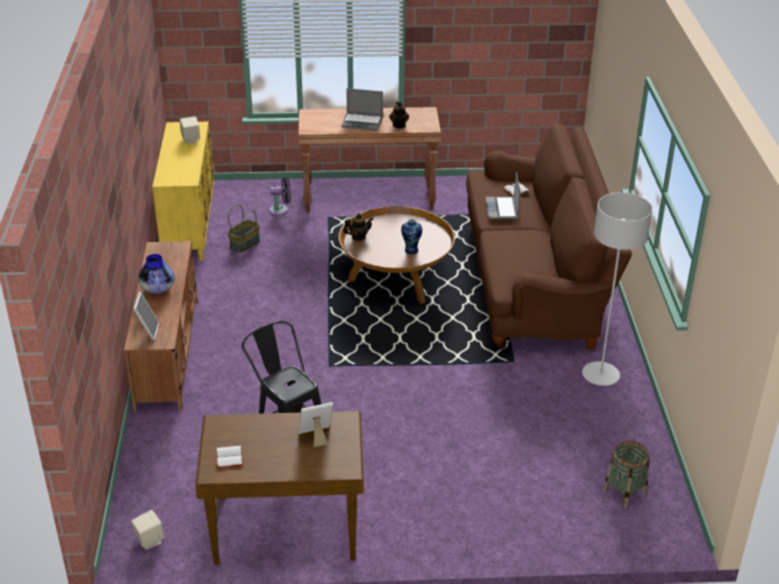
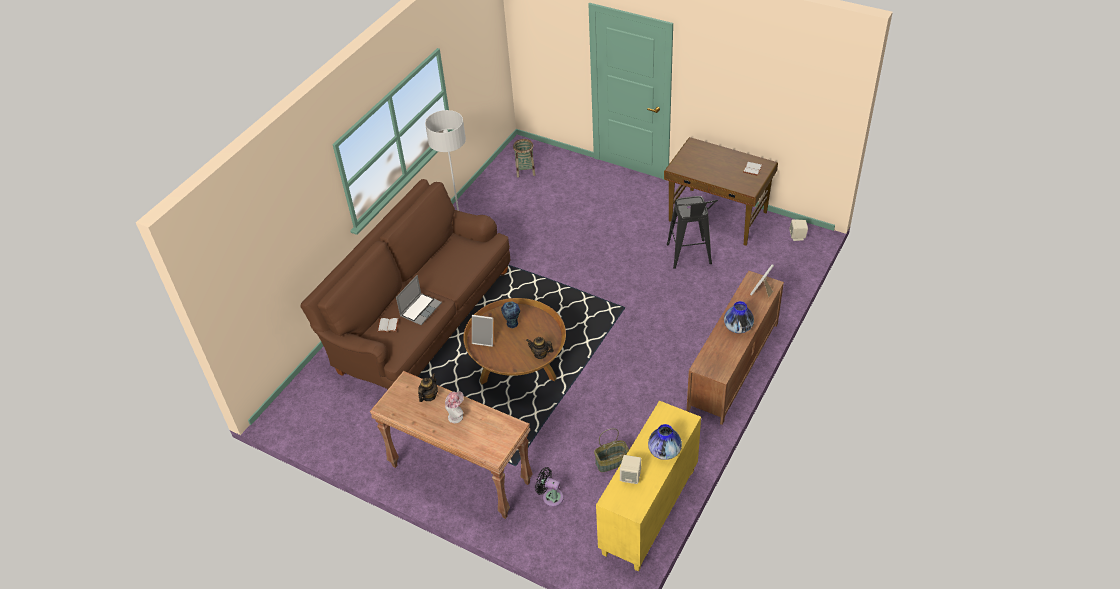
camera: 145 degrees left, 10 degrees up
(171, 159) = (664, 451): none -> vase
(316, 436) = (698, 164): picture frame -> picture frame (484, 339)
(363, 122) = (457, 415): laptop -> hat

